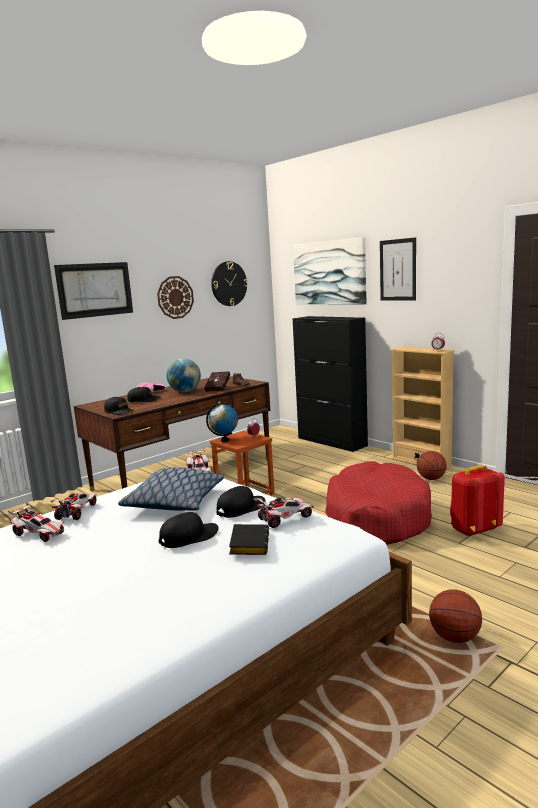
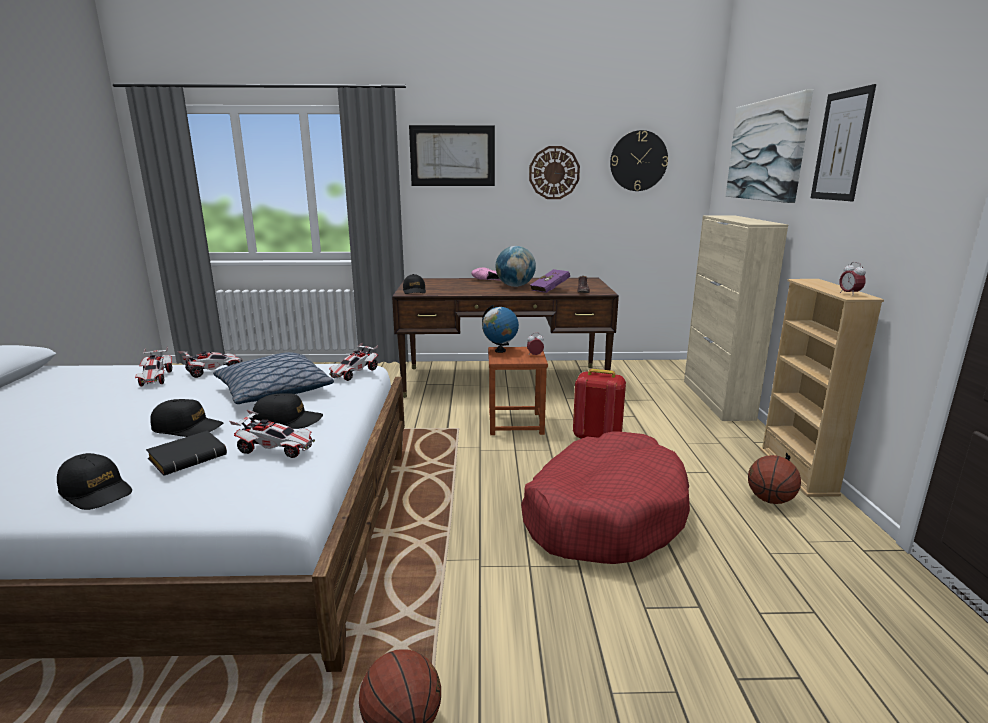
camera: 40 degrees right, 5 degrees up
(144, 400) = (461, 286): black cap -> black cap (96, 492)
(219, 388) = (551, 290): red book -> purple book
(332, 442) = (717, 399): black cabinet -> beige cabinet
(473, 530) = (700, 603): red backpack -> red backpack (596, 437)

